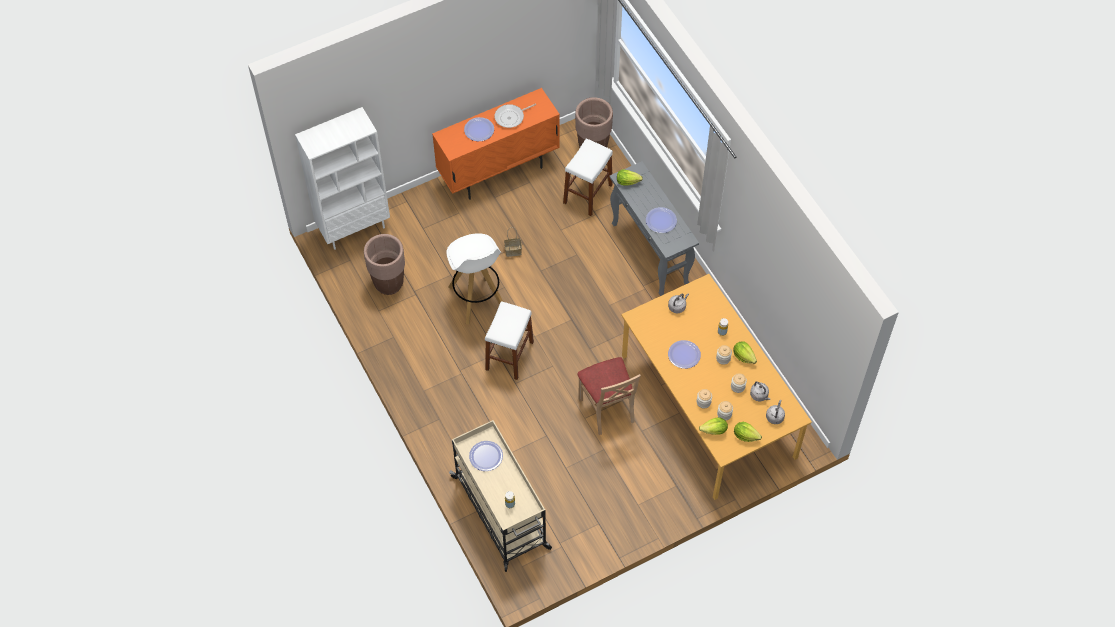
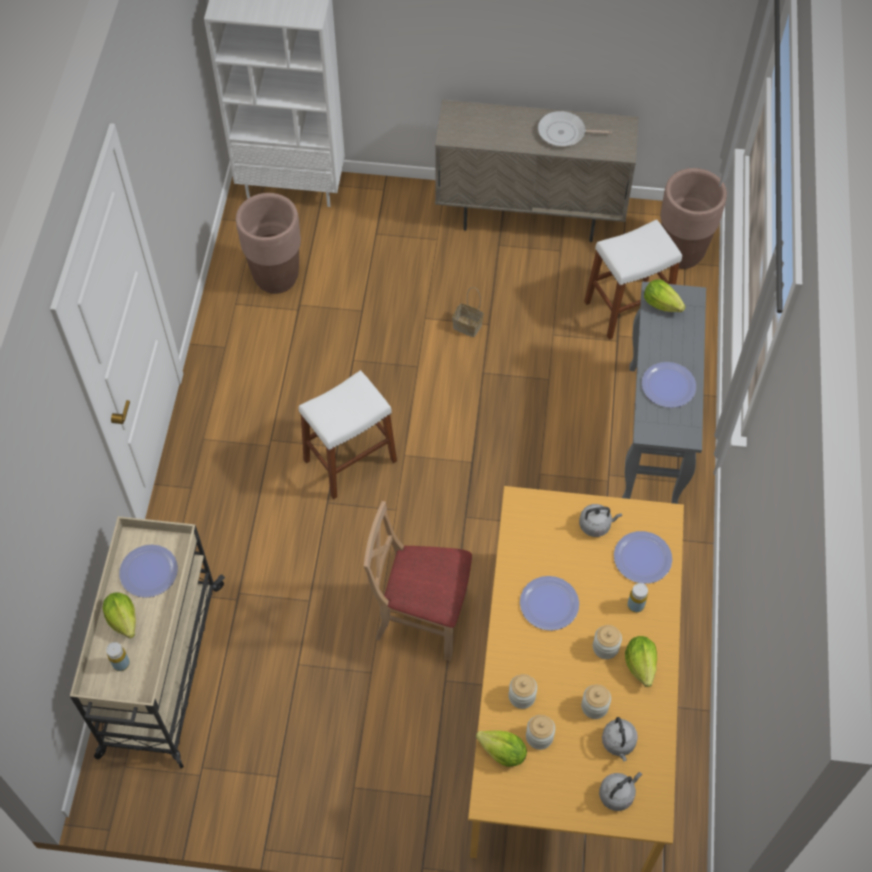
camera: 35 degrees right, 0 degrees up
(477, 298) = (370, 360): white stool -> none
(479, 130) = (507, 126): plate -> plate (642, 558)
(498, 171) = (530, 216): orange cabinet -> beige cabinet
(607, 409) = (421, 618): beige chair -> beige chair turned 90 degrees clockwise
(745, 435) = (546, 794): lettuce -> lettuce (123, 619)

